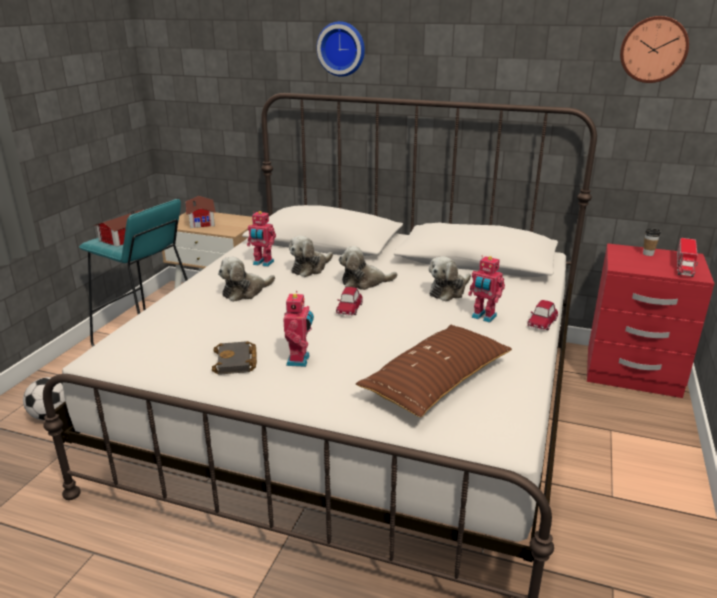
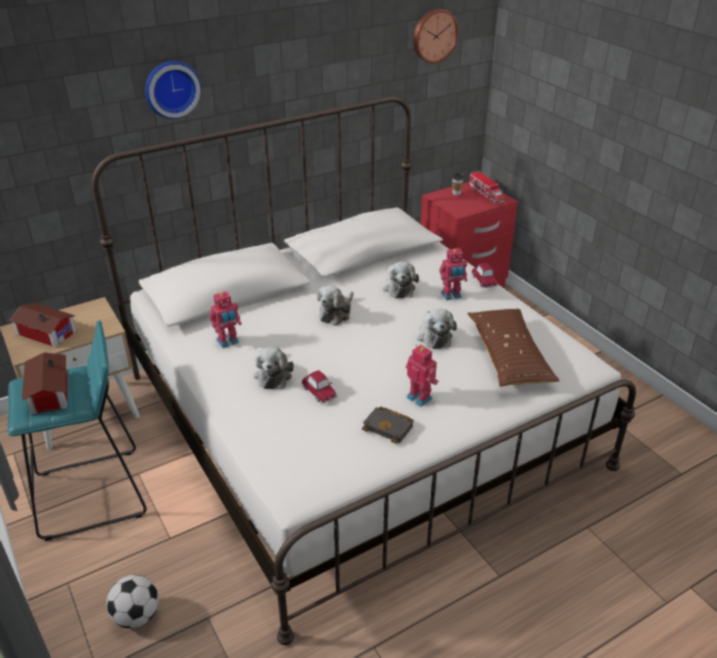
camera: 50 degrees left, 10 degrees up
(310, 268) = (274, 324): plush toy -> plush toy (434, 336)
(349, 309) = (370, 340): toy car -> toy car (319, 392)

